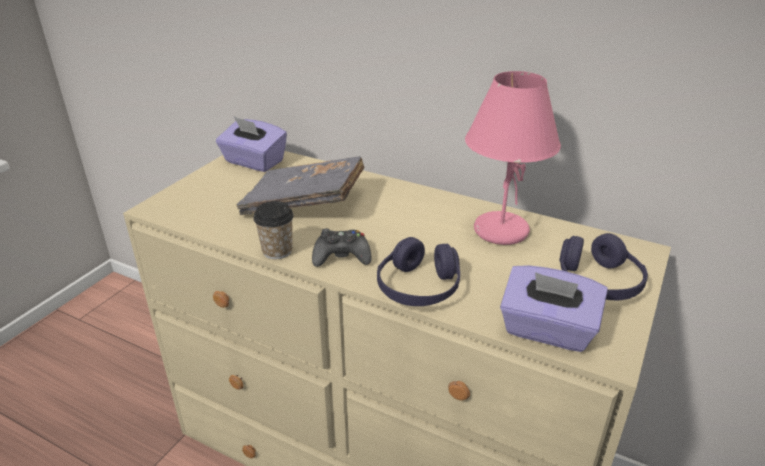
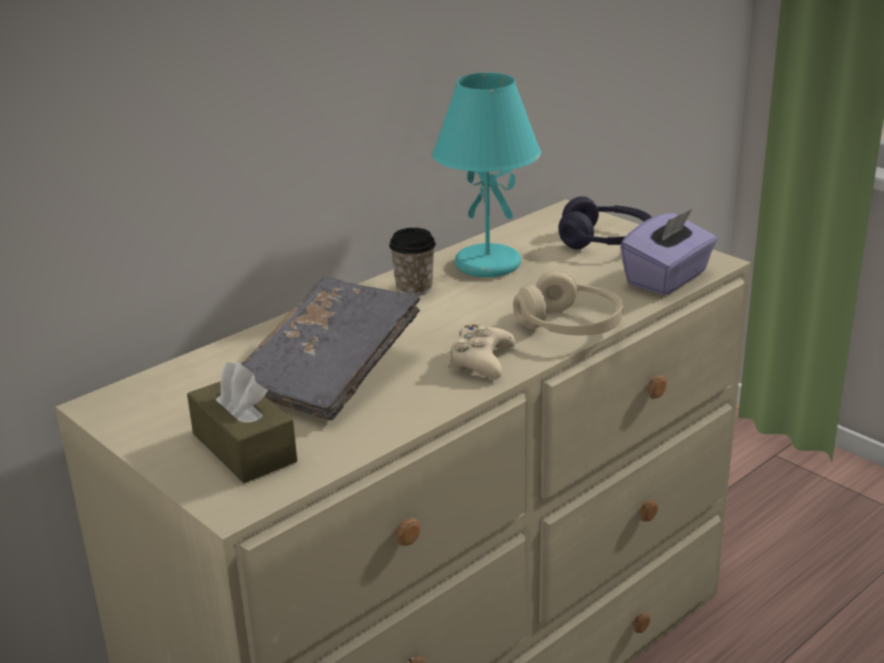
camera: 70 degrees left, 5 degrees down
(212, 197) = (244, 447): none -> brown tissue box
(253, 162) = (151, 403): purple tissue box -> none
(277, 251) = (441, 403): cup -> cup (414, 288)
(341, 256) = (481, 361): black game controller -> beige game controller
(418, 287) = (569, 326): purple headphones -> beige headphones
(499, 230) = (486, 265): pink table lamp -> turquoise table lamp

